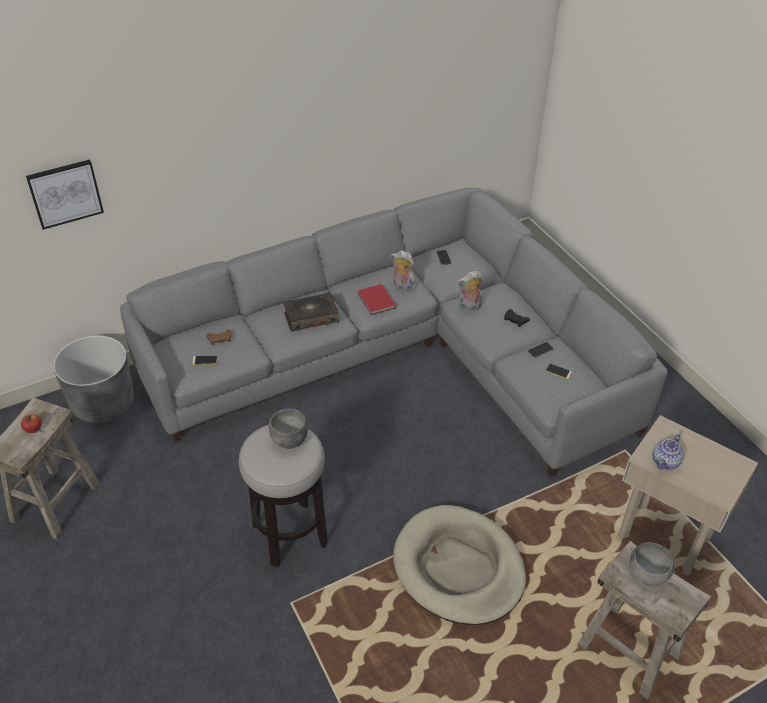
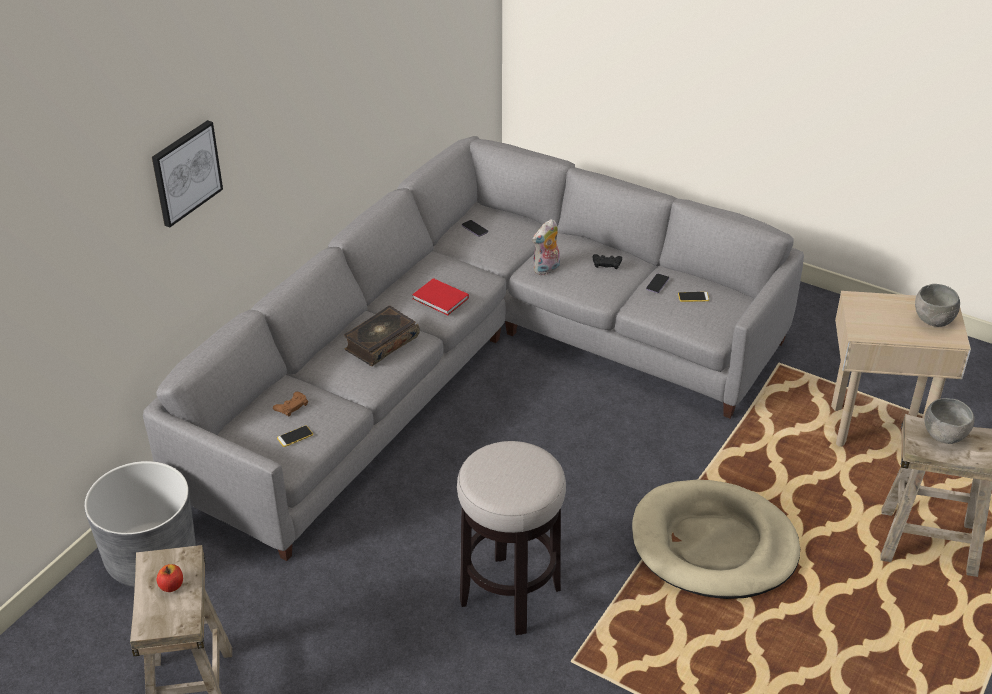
camera: 30 degrees left, 5 degrees down
(65, 193) = (72, 268): picture -> picture (185, 172)
(289, 440) = (512, 459): grey bowl -> grey bowl (932, 321)
(402, 287) = (456, 275): plush toy -> none
(666, 461) = (882, 329): teapot -> none

